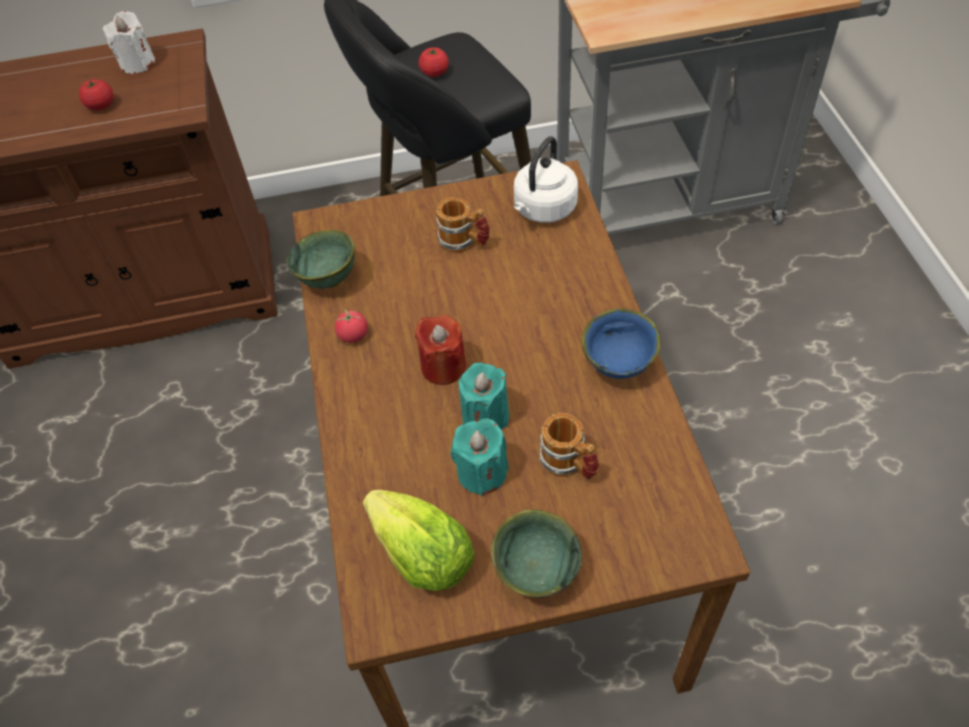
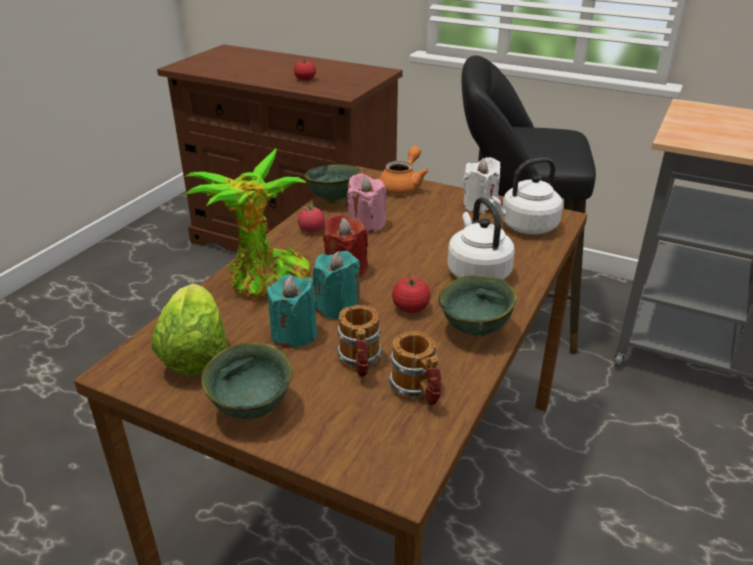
camera: 35 degrees right, 20 degrees down
(137, 63) = (347, 71): white candle -> white candle (480, 206)
(376, 217) = (403, 186): none -> orange teapot
(384, 430) = (264, 281): none -> potted plant
(398, 294) = (366, 224): none -> pink candle
(434, 73) = (532, 139): tomato -> tomato (410, 308)
(464, 242) = (445, 219): mug -> mug (418, 393)
(557, 295) = (477, 272): none -> white kettle
(620, 365) = (476, 330): blue bowl -> green bowl

